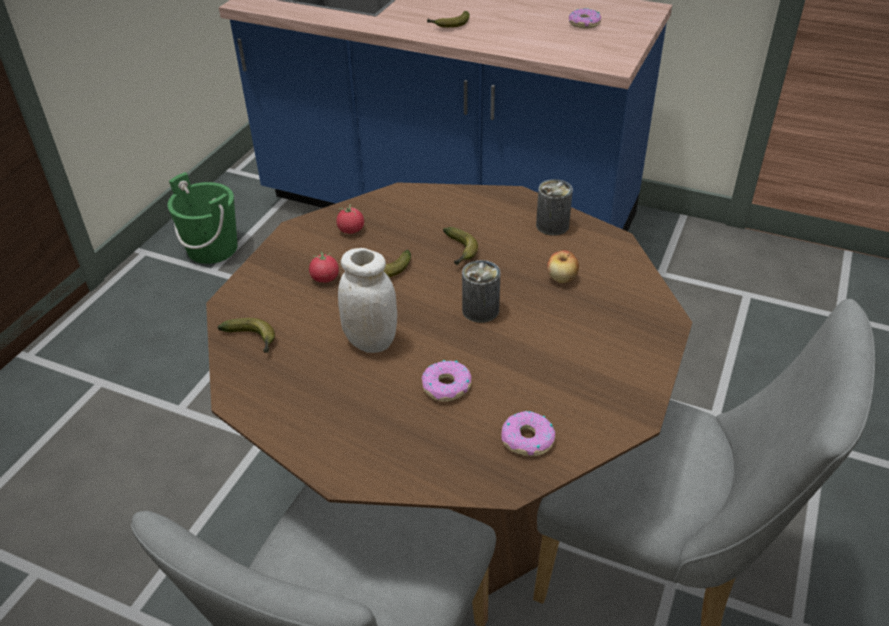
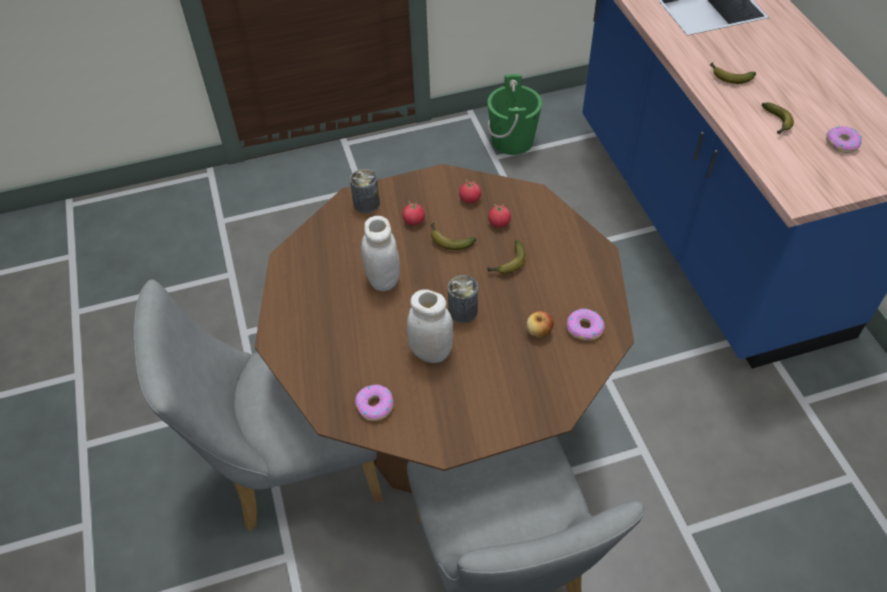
camera: 50 degrees right, 10 degrees up
(253, 340) = (333, 230): banana -> banana (776, 123)
(405, 230) = (499, 223): none -> tomato
(446, 386) = (381, 340): donut -> donut (584, 328)
(504, 359) = (431, 352): none -> white jar
(552, 225) = (590, 292): can -> can (366, 203)

